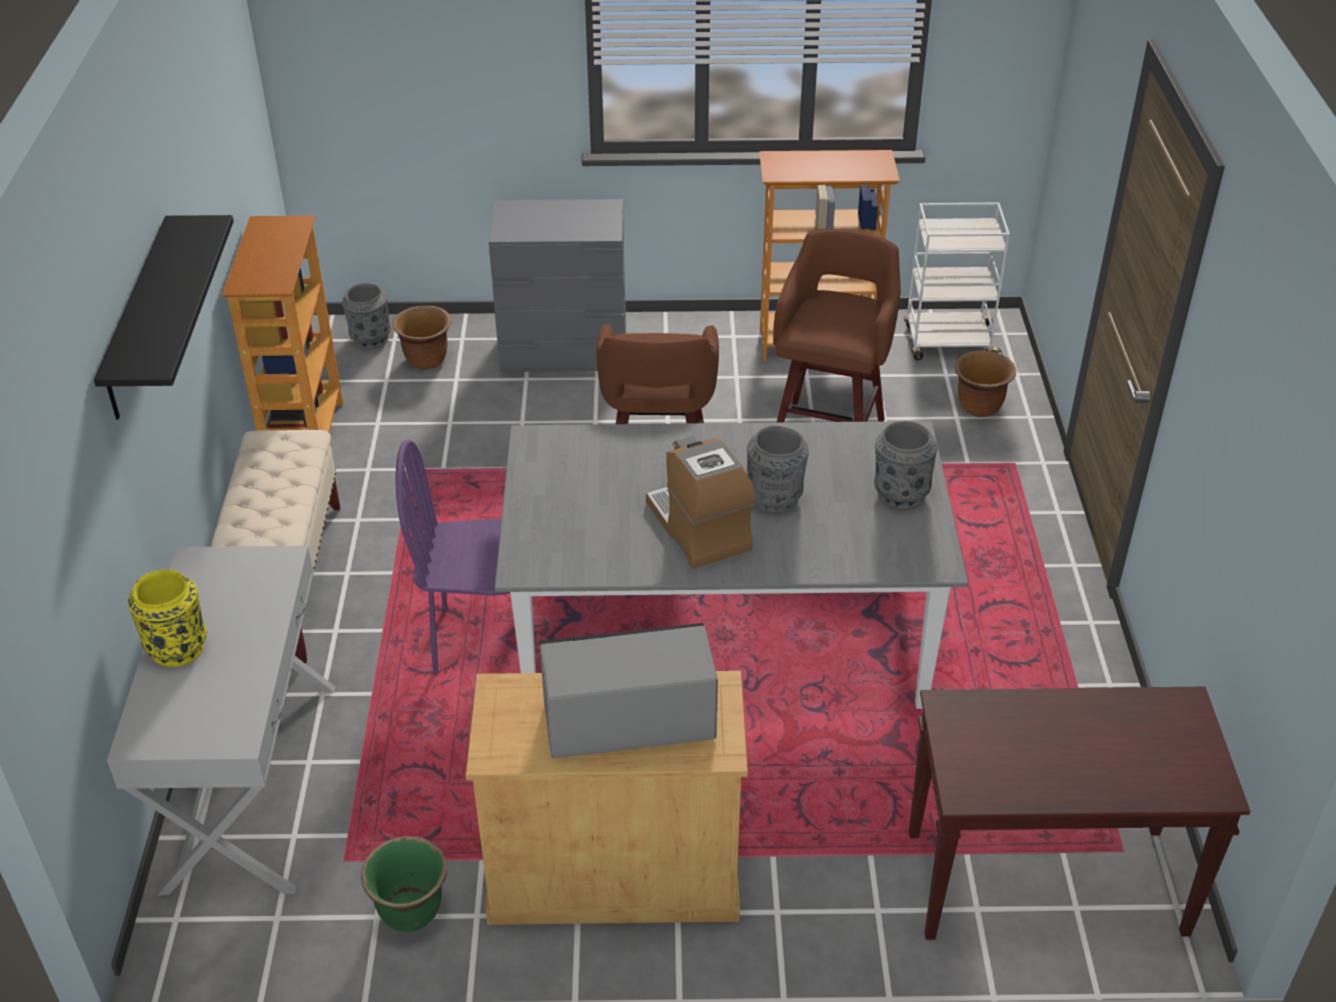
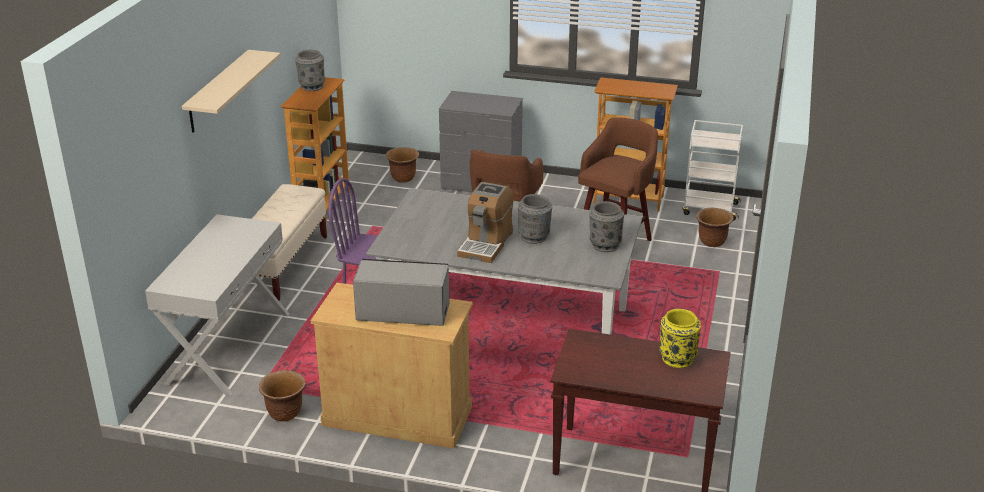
camera: 15 degrees right, 10 degrees down
(138, 319) = (218, 91): black shelf -> beige shelf
(177, 647) = (198, 253): yellow vase -> yellow vase (677, 358)
(370, 339) = (377, 165): grey vase -> grey vase (311, 87)
(410, 911) = (285, 413): green planter -> brown planter
(699, 528) = (486, 244): coffee machine -> coffee machine turned 150 degrees counterclockwise

